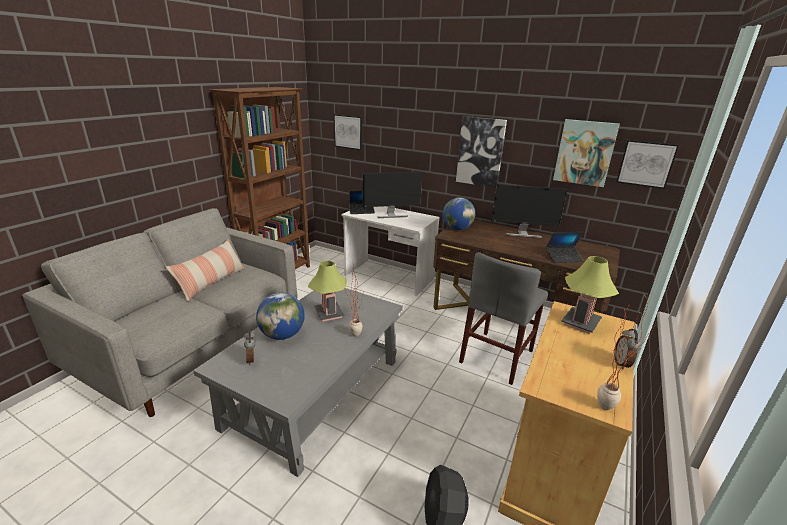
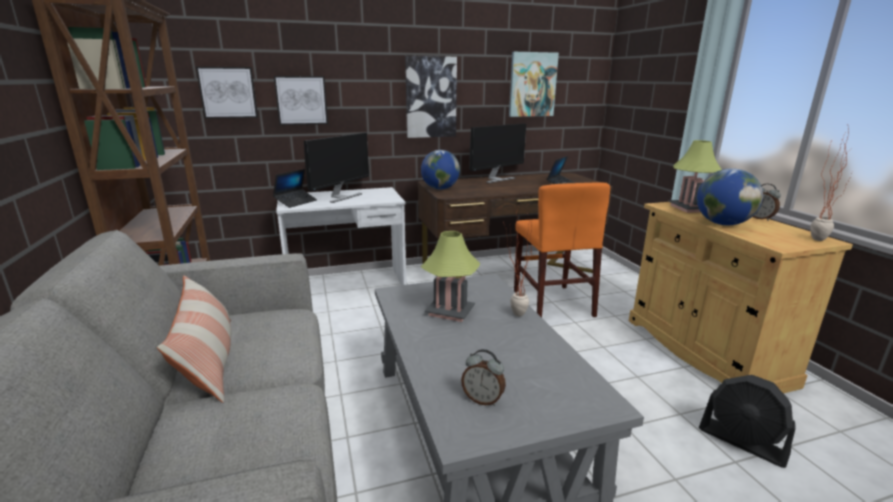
camera: 45 degrees left, 5 degrees down
(282, 335) = (453, 356): globe -> globe (722, 224)
(497, 356) = (552, 303): grey chair -> orange chair
(646, 163) = (579, 88): picture -> picture (301, 100)

